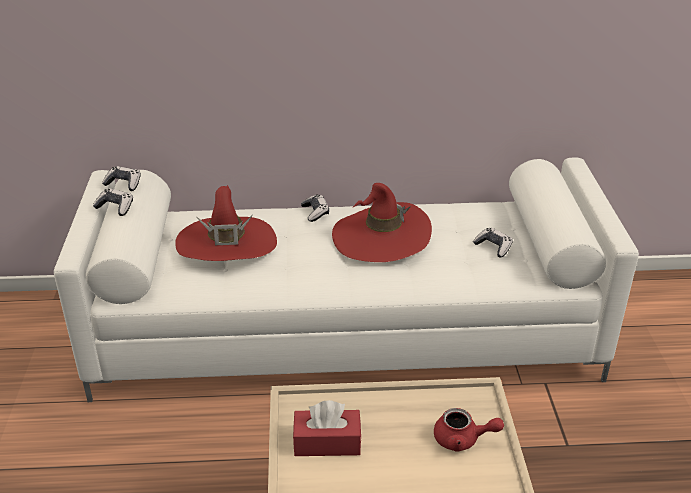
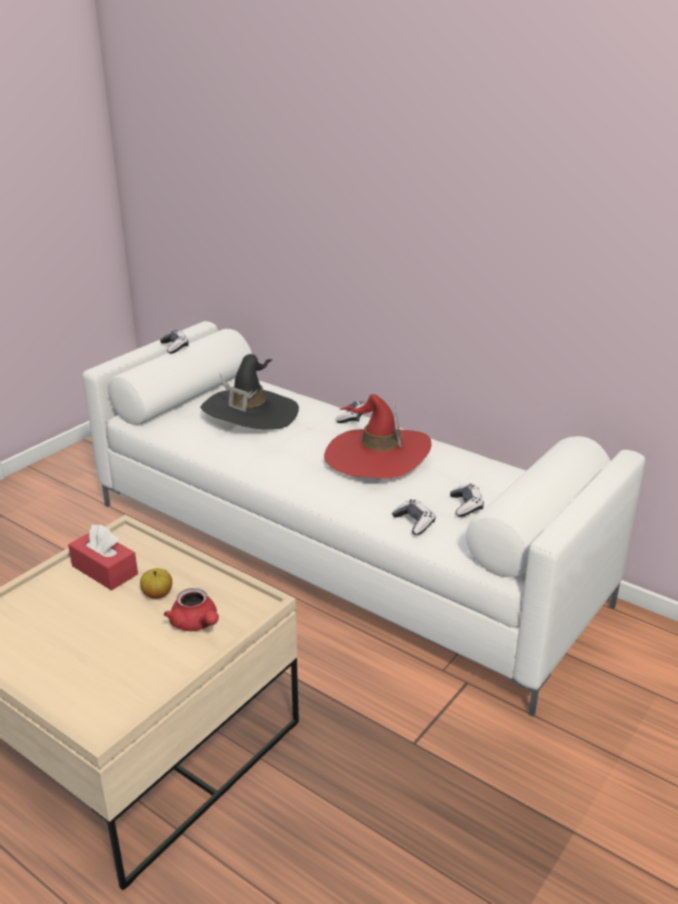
camera: 40 degrees right, 5 degrees down
(124, 184) = (205, 334): game controller -> game controller (414, 522)
(227, 244) = (250, 413): red hat -> black hat
(399, 435) = (157, 594): none -> apple

